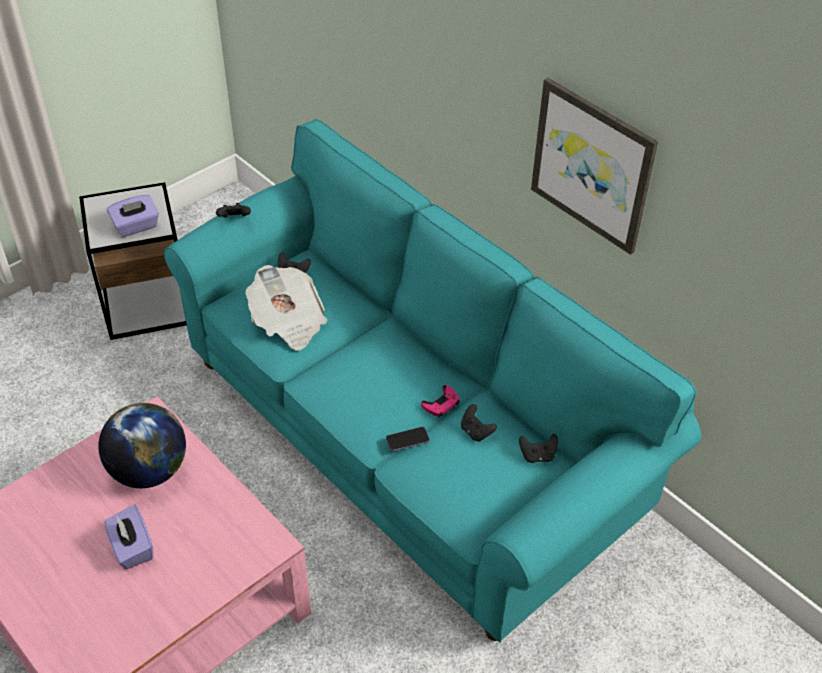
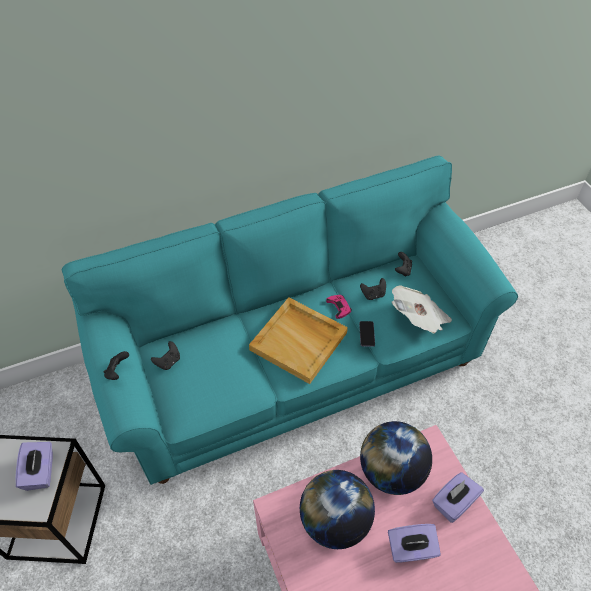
camera: 70 degrees left, 5 degrees up
(200, 581) = (453, 502): none -> purple tissue box
(223, 511) = (391, 471): none -> globe
(288, 322) = (221, 378): newspaper -> newspaper (419, 319)
(370, 378) = (299, 341): none -> beige tray
(593, 165) = (323, 92): picture -> none

